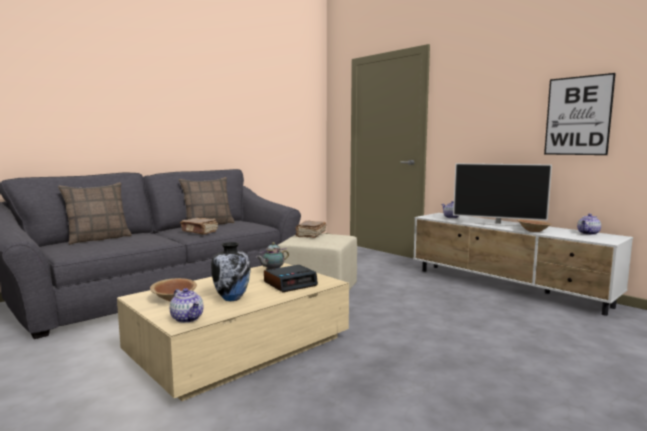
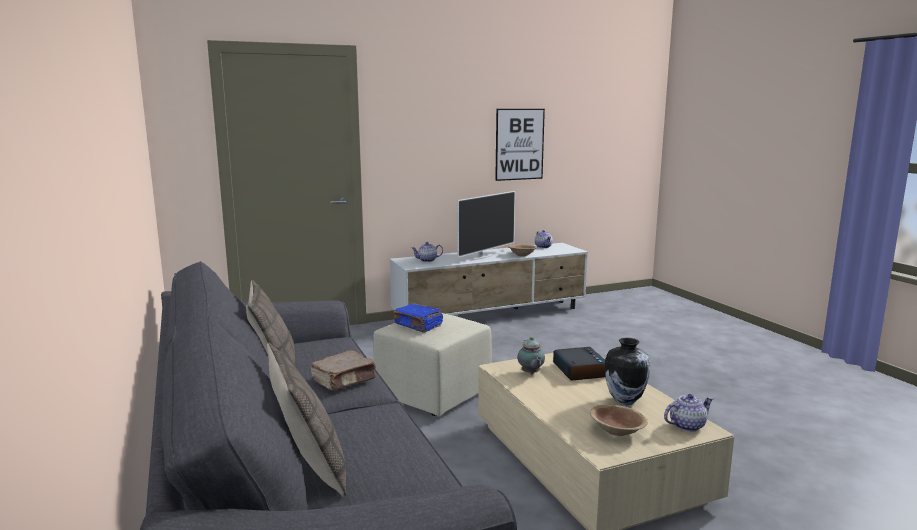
camera: 70 degrees left, 5 degrees up
(310, 235) = (418, 325): brown book -> blue book

